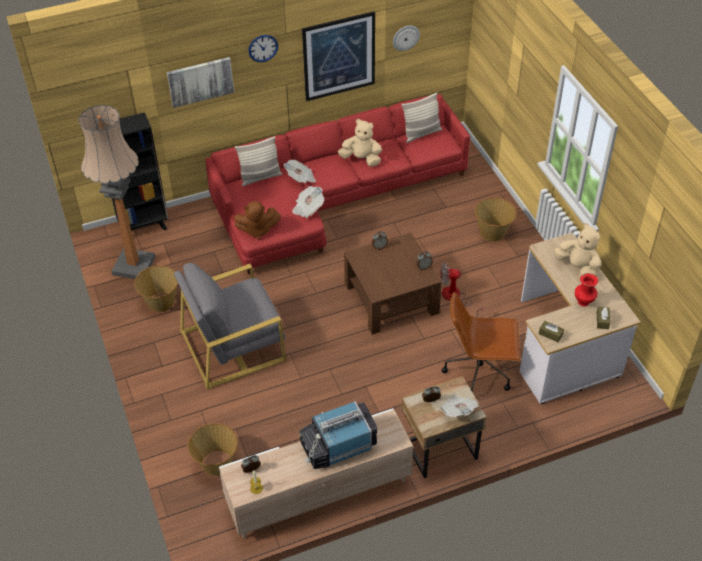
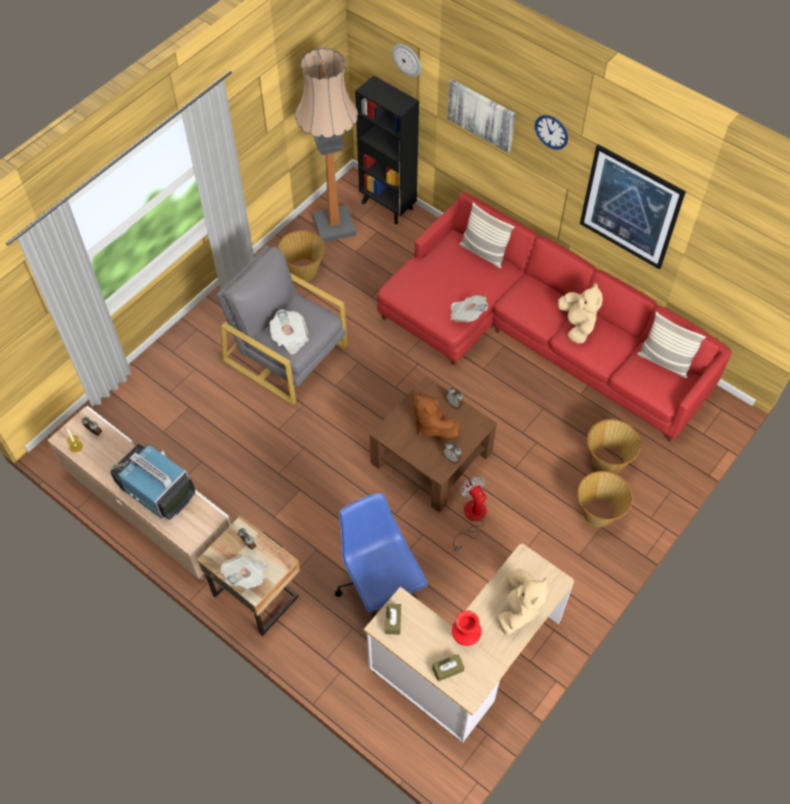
camera: 60 degrees right, 10 degrees up
(216, 463) = (143, 411): basket -> basket (607, 460)
(257, 230) = (407, 288): brown plush toy -> brown plush toy (431, 425)
(300, 178) = (506, 286): newspaper -> newspaper (290, 338)
(405, 37) = (714, 251): wall clock -> wall clock (407, 59)
(480, 372) = (380, 588): brown office chair -> blue office chair

